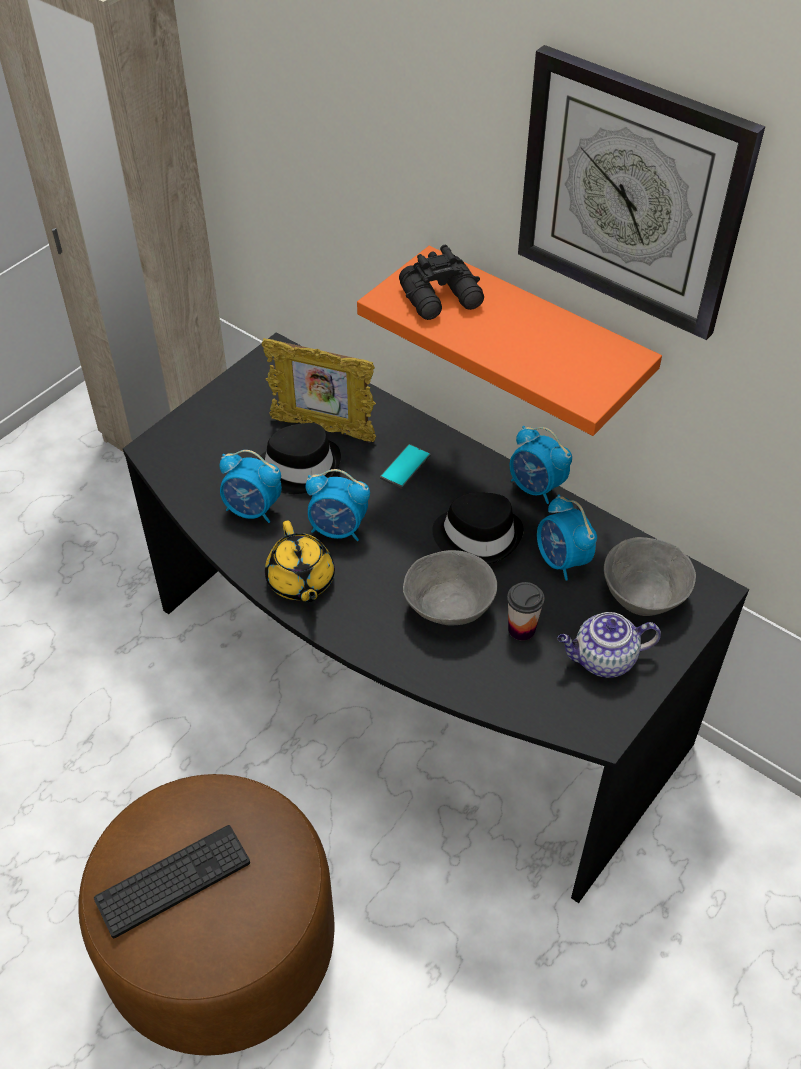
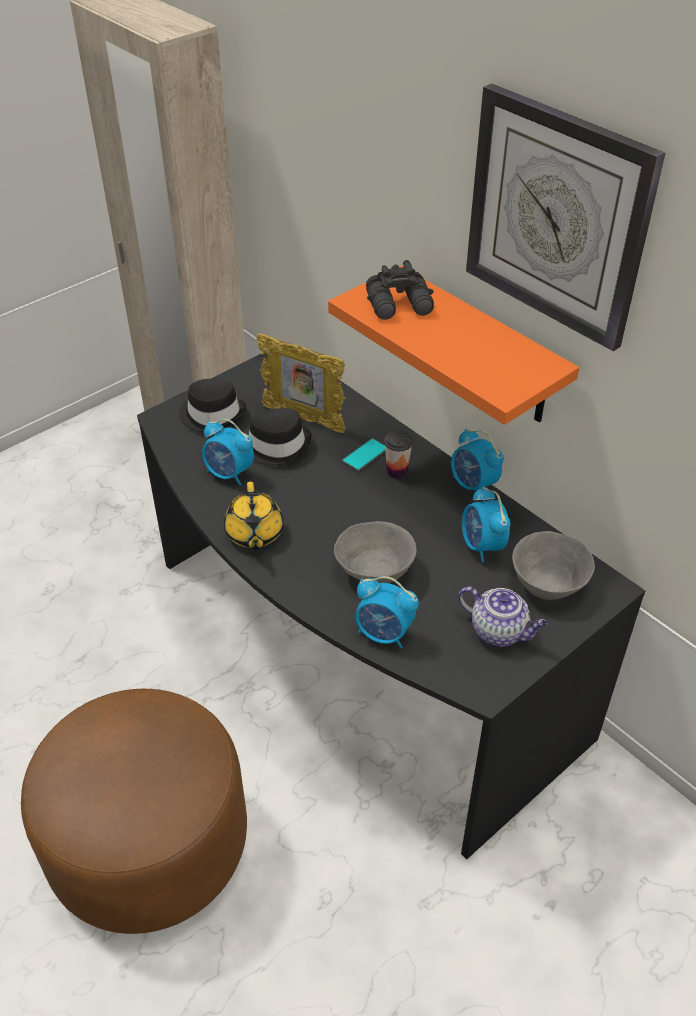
camera: 10 degrees right, 5 degrees down
(173, 881) = (103, 769): keyboard -> none
(338, 529) = (296, 497): alarm clock -> alarm clock (384, 634)
(478, 536) = (413, 517): black hat -> black hat (212, 414)
(521, 629) = (433, 596): cup -> cup (397, 471)
(603, 660) = (499, 631): teapot -> teapot turned 150 degrees counterclockwise

